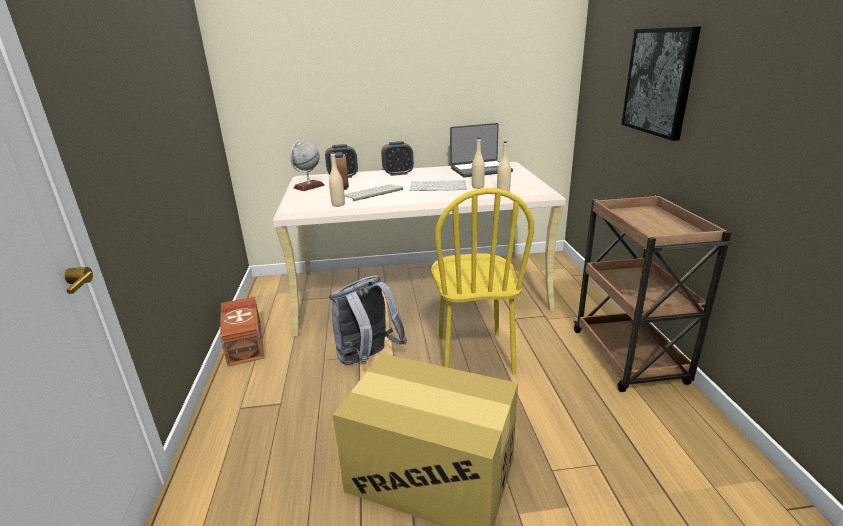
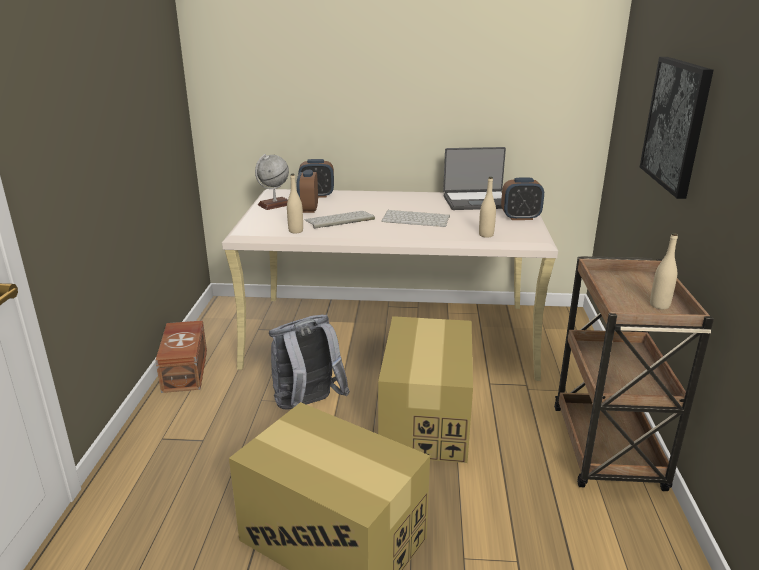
camera: 10 degrees right, 0 degrees up
(398, 173) = (380, 197): alarm clock -> alarm clock (520, 217)
(474, 355) = (426, 419): yellow chair -> cardboard box
(477, 187) = (461, 224): beige bottle -> beige bottle (659, 305)

